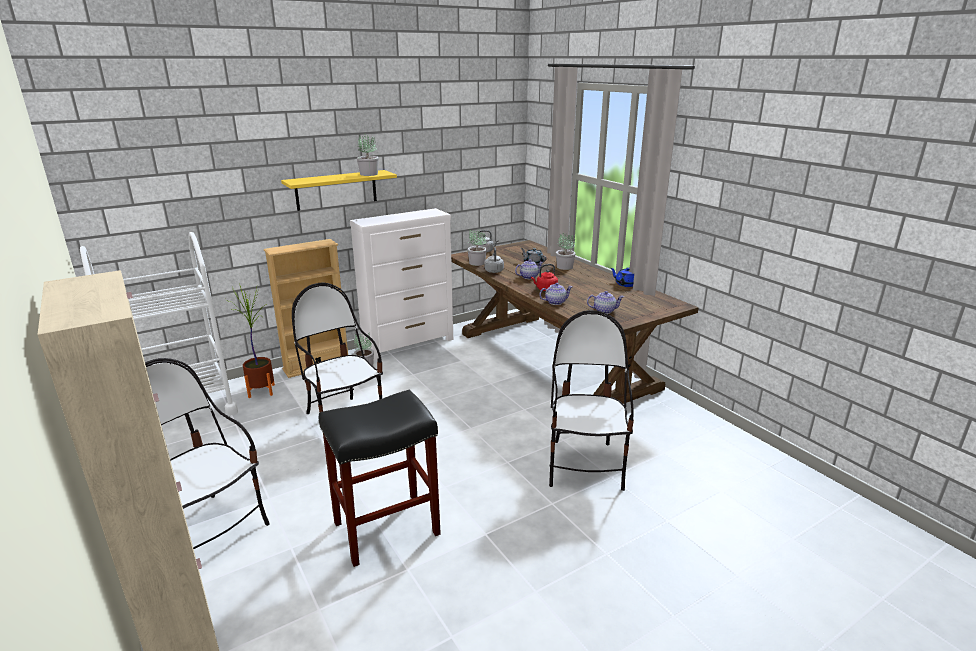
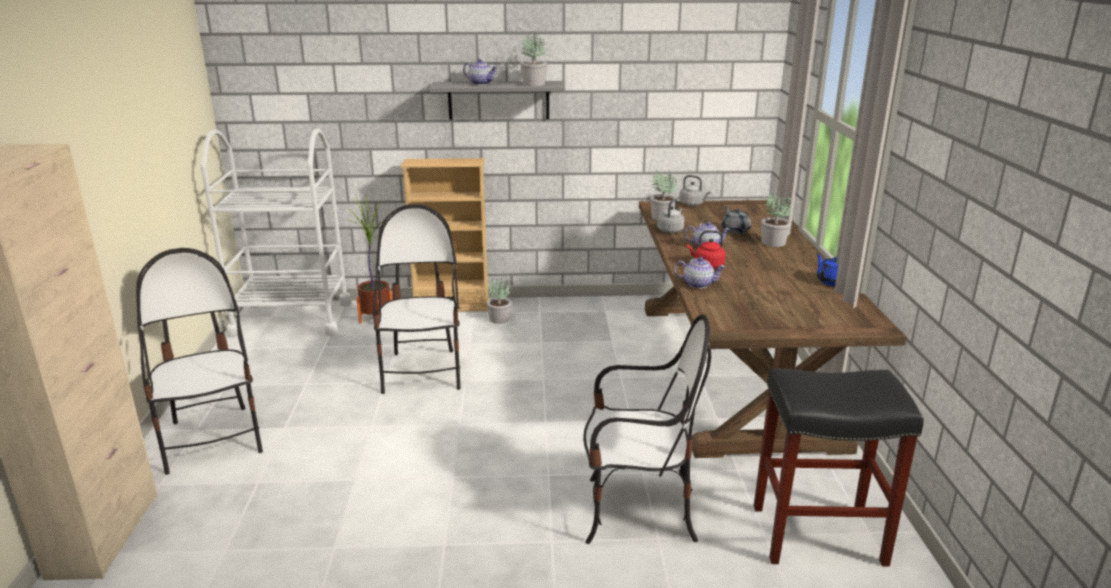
camera: 30 degrees right, 0 degrees up
(336, 190) = (498, 100): yellow shelf -> grey shelf
(385, 529) = (353, 498): black stool -> black stool (816, 535)
(409, 344) = (571, 306): white dresser -> none
(585, 465) = (638, 512): chair -> chair turned 60 degrees clockwise
(604, 311) = (750, 309): teapot -> teapot (481, 83)

